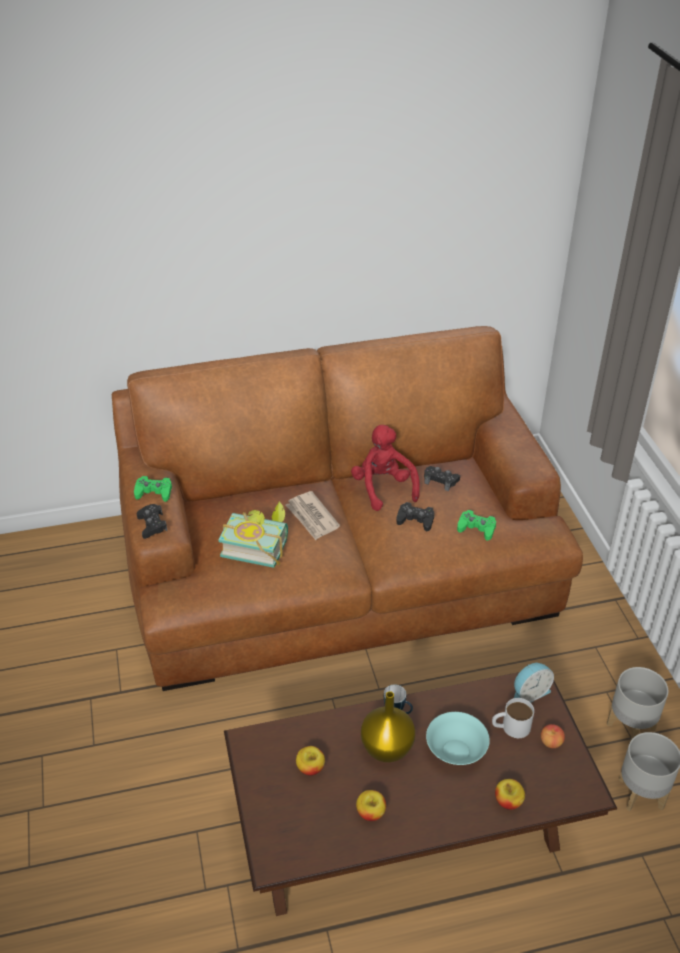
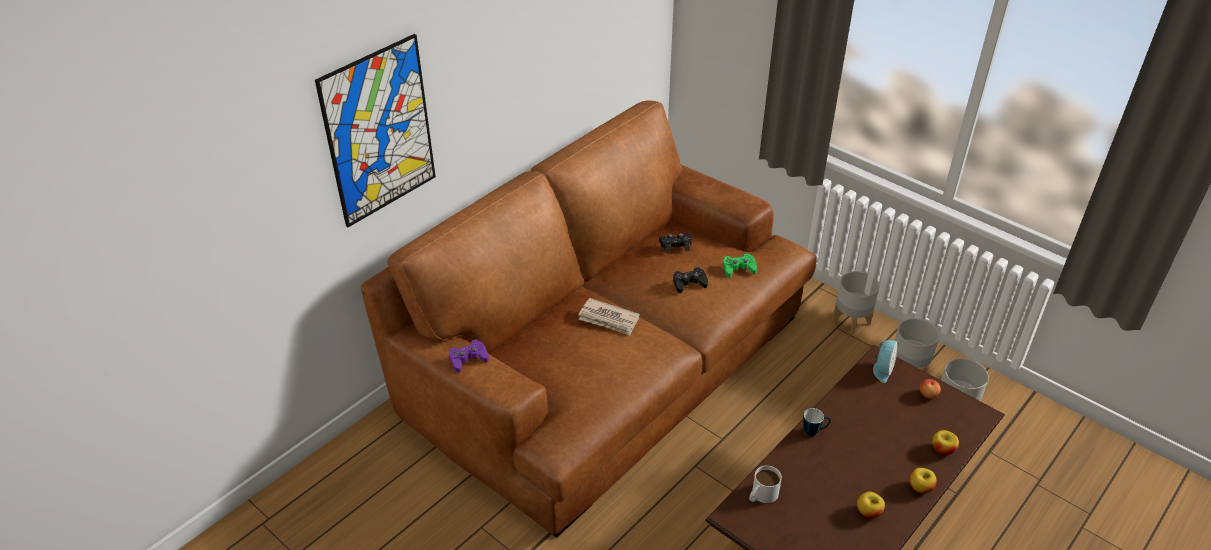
camera: 35 degrees left, 0 degrees up
(152, 257) = (379, 132): none -> picture
(152, 525) = (499, 386): black game controller -> none
(154, 492) = (468, 359): green game controller -> purple game controller
(257, 545) = (588, 362): book -> none
(310, 768) = (797, 507): apple -> apple (920, 487)
(383, 488) = (638, 270): red plush toy -> none
(387, 747) = (832, 460): yellow vase -> none
(455, 751) = (877, 436): turquoise bowl -> none
(510, 727) = (894, 399): white mug -> white mug (761, 495)
(616, 649) = (850, 322): none -> grey planter

